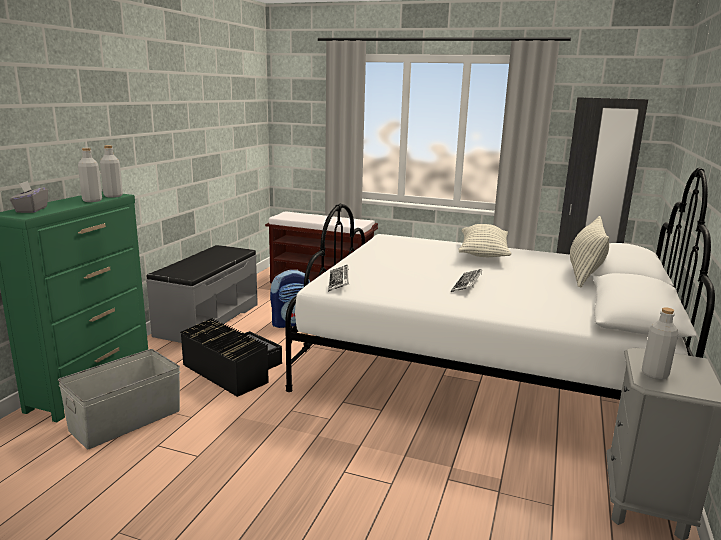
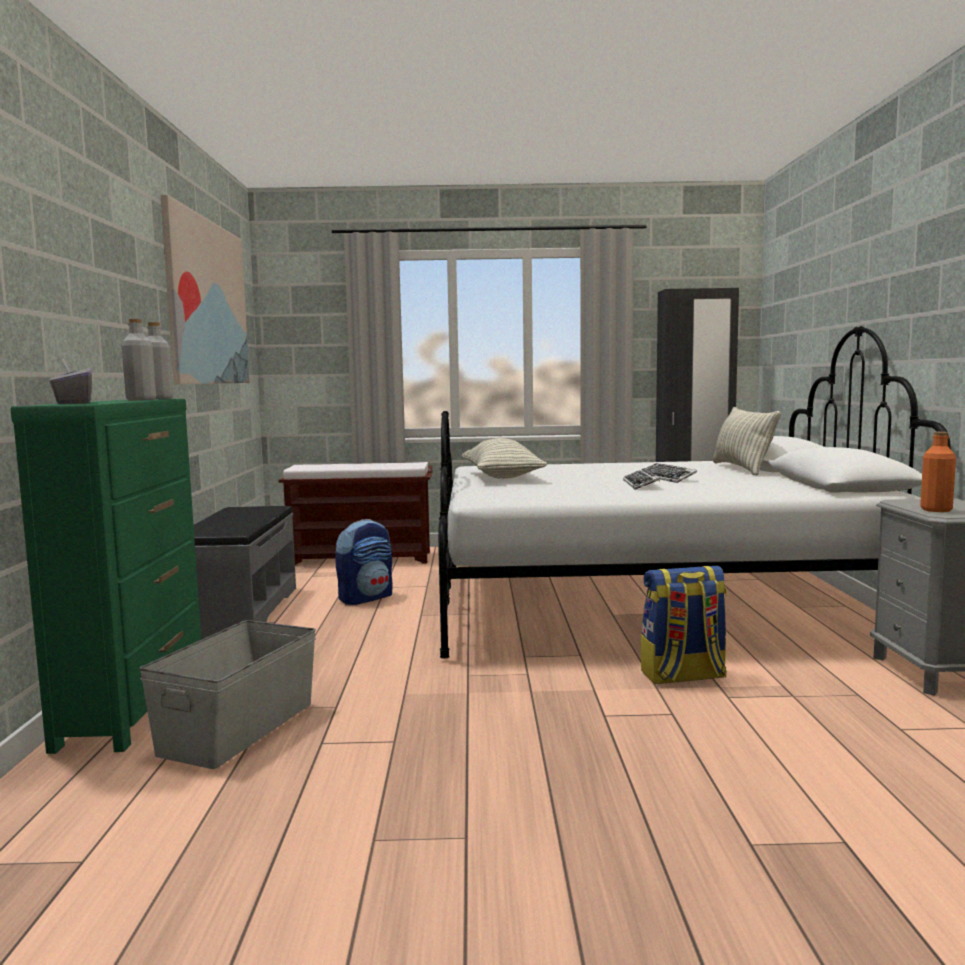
camera: 20 degrees left, 10 degrees down
(207, 102) = (207, 303): none -> picture
(233, 369) = (338, 651): black storage box -> none
(338, 282) = (492, 496): keyboard -> keyboard (666, 478)
(434, 449) = (683, 676): none -> backpack
(483, 253) = (611, 467): pillow -> pillow (501, 477)
(654, 374) = (936, 510): grey bottle -> orange bottle

